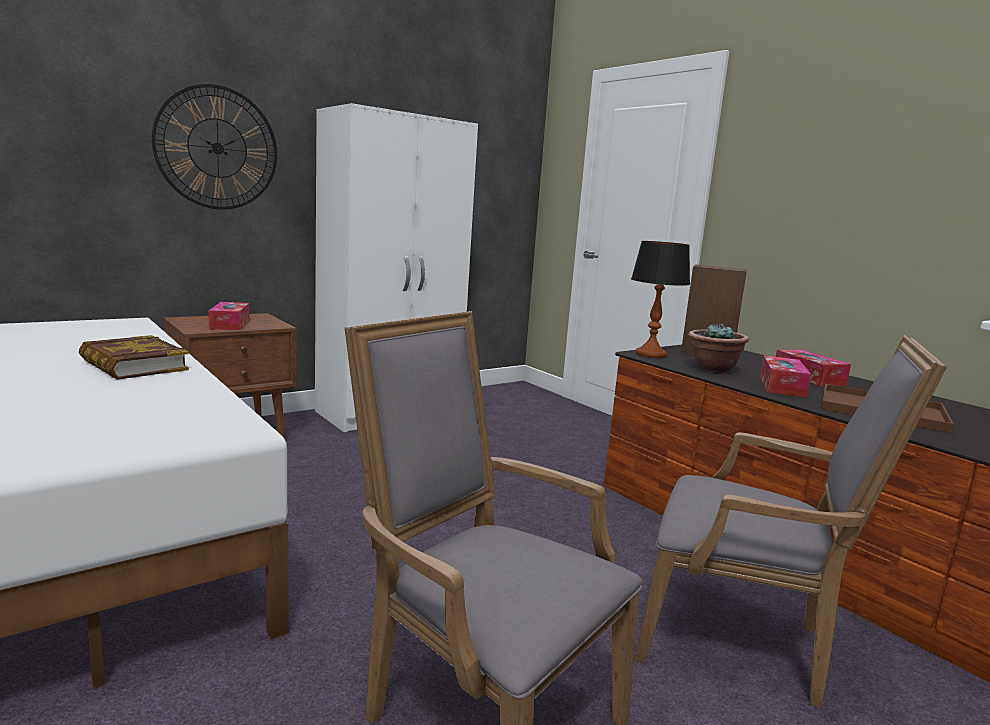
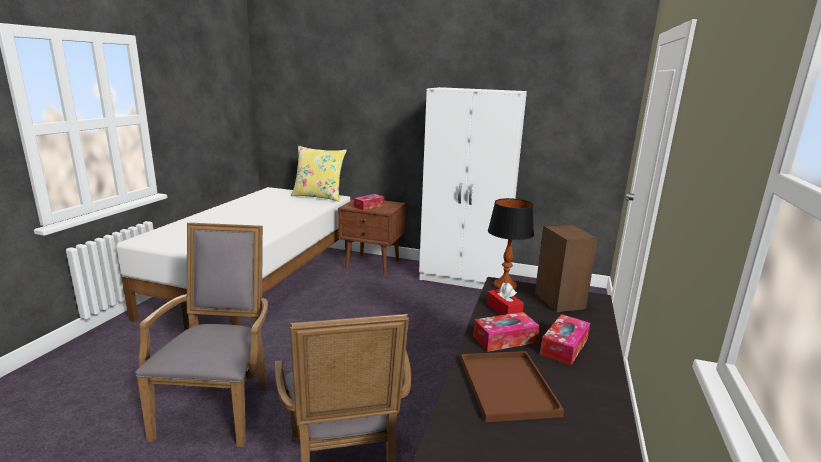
camera: 55 degrees right, 5 degrees up
(92, 325) = (319, 196): none -> yellow pillow
(133, 365) = (278, 219): book -> none
(217, 148) = (387, 112): wall clock -> none
(713, 369) = (503, 310): potted plant -> red tissue box

